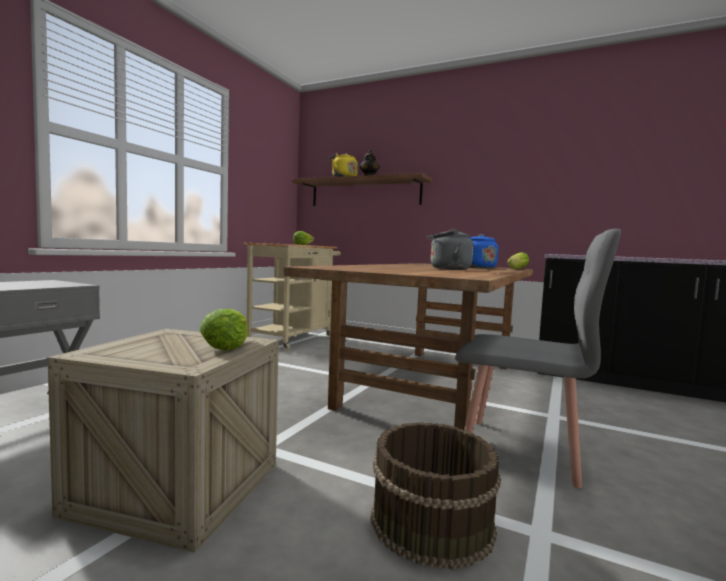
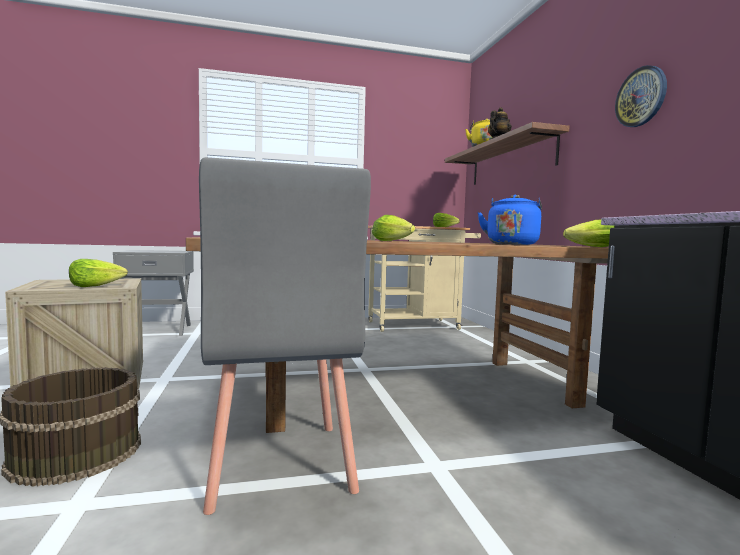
camera: 50 degrees right, 0 degrees up
(447, 269) = (393, 241): grey kettle -> lettuce
(493, 174) = (641, 97): none -> wall clock

